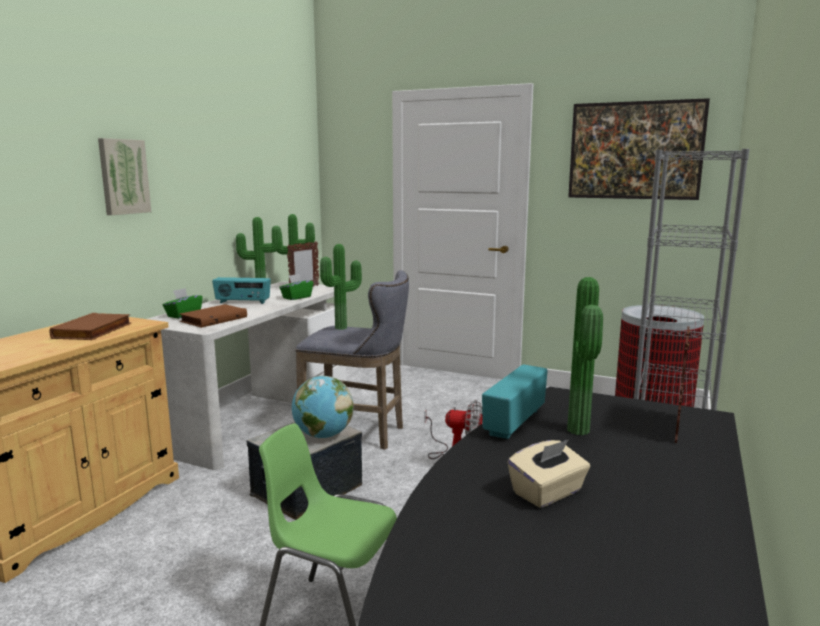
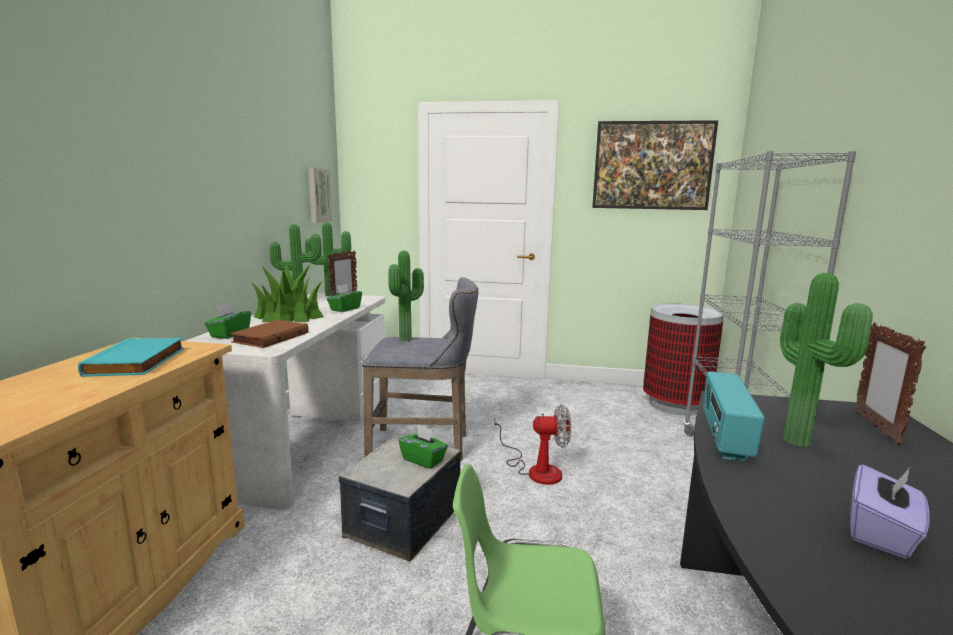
camera: 15 degrees left, 0 degrees up
(94, 331) = (138, 362): brown book -> turquoise book
(123, 176) = (151, 170): picture -> picture (318, 195)
(242, 302) = (289, 317): radio -> potted plant
(323, 436) = (423, 460): globe -> green tissue box
(548, 493) = (881, 533): beige tissue box -> purple tissue box

